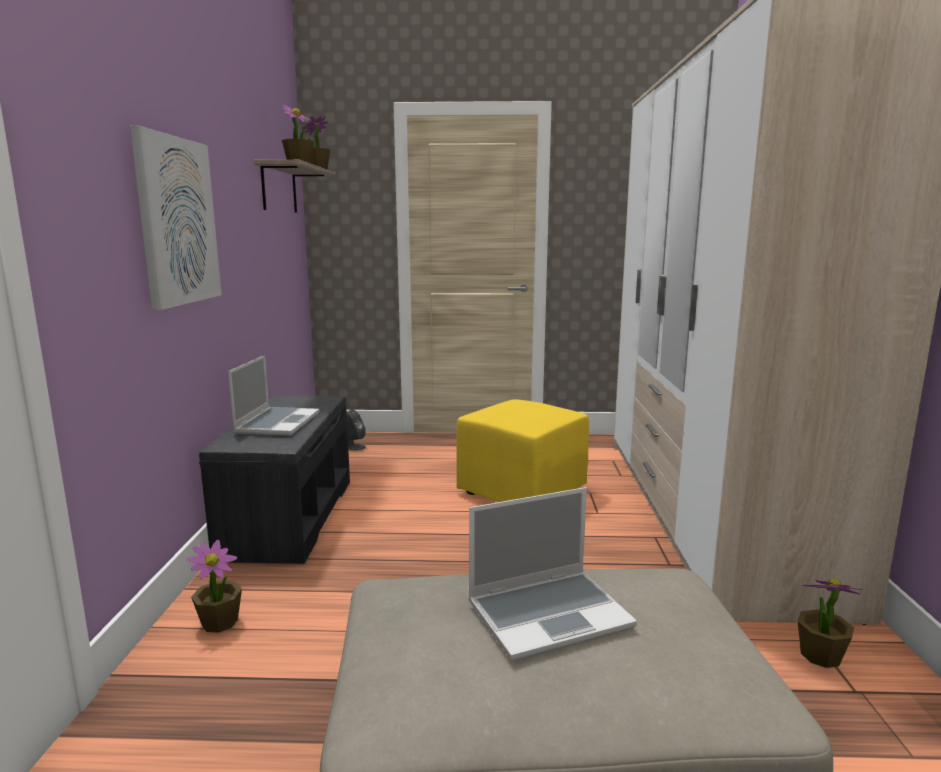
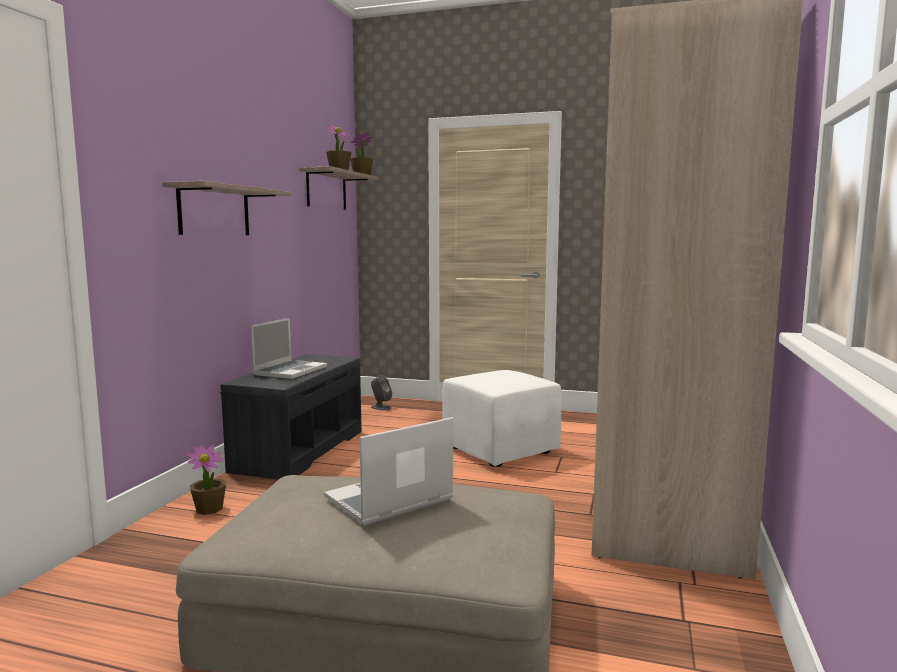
camera: 15 degrees right, 5 degrees down
(176, 221) = (214, 211): picture -> shelf
(522, 491) = (500, 450): yellow ottoman -> white ottoman
(550, 614) = (389, 500): laptop -> laptop turned 150 degrees clockwise
(820, 656) = (673, 592): potted plant -> none

